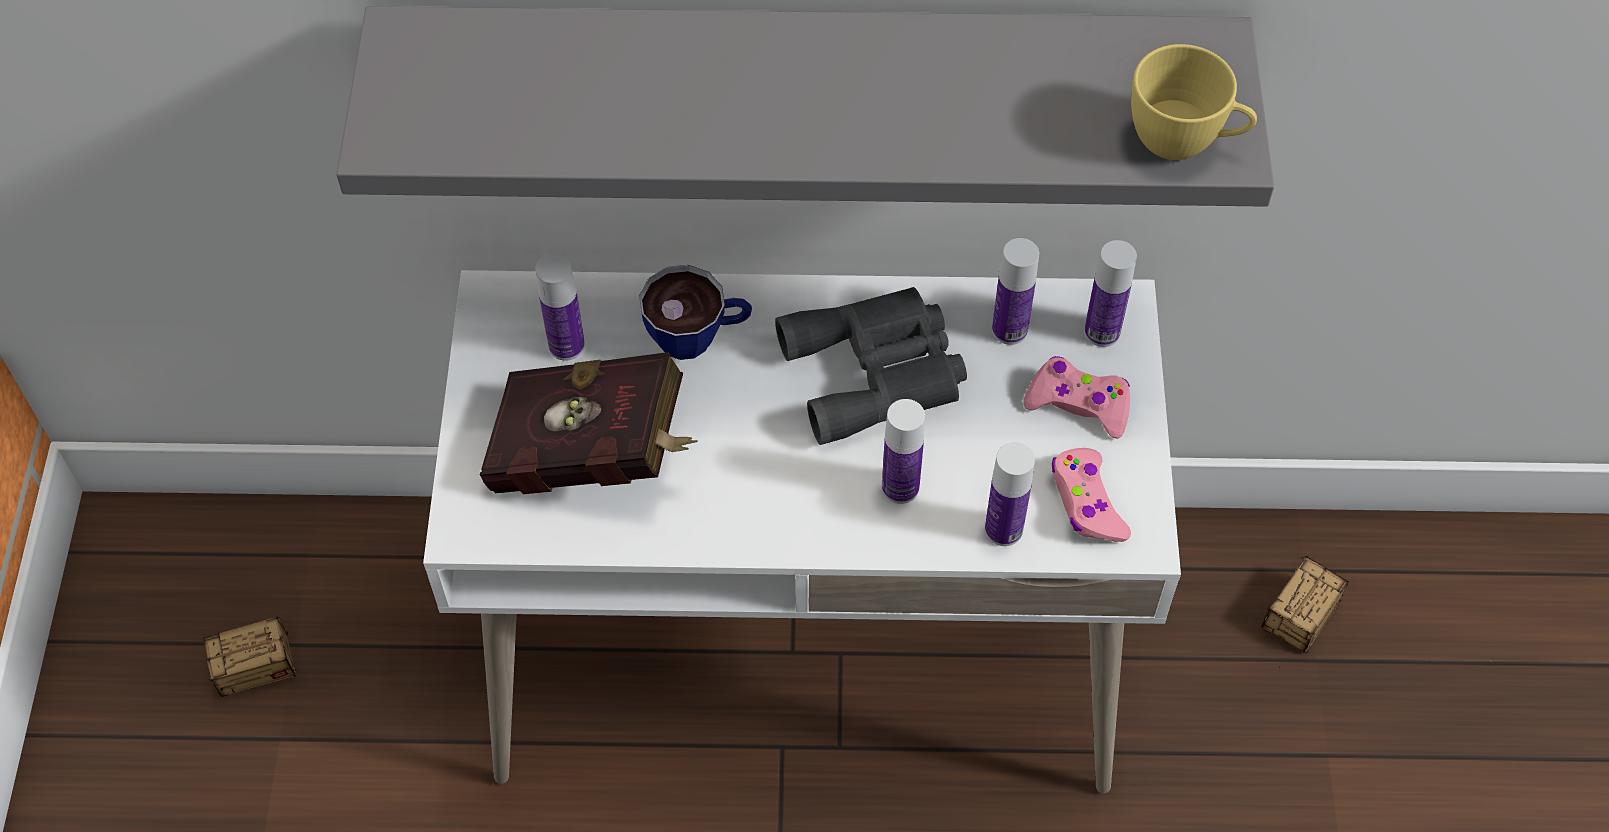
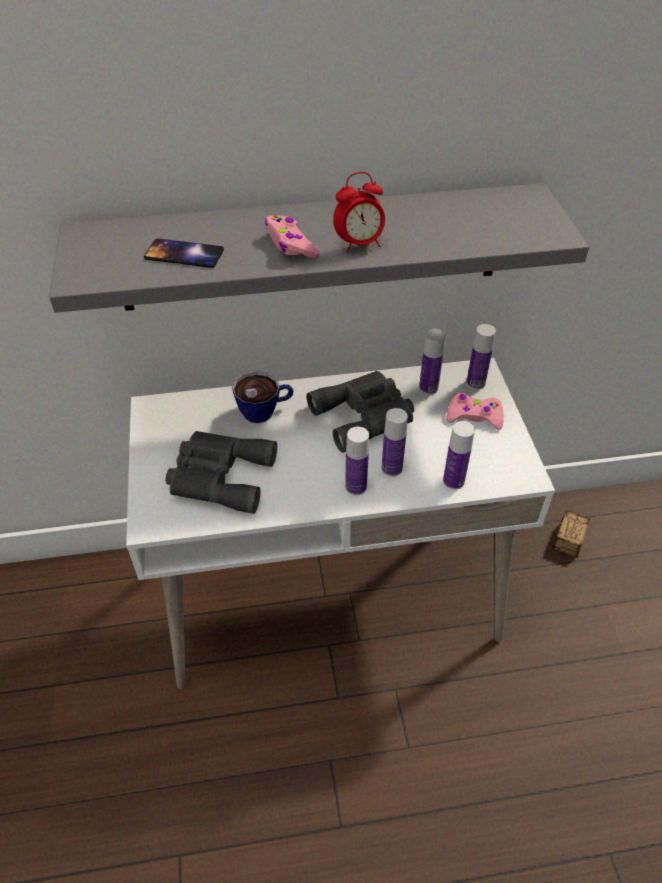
camera: 10 degrees left, 10 degrees down
(305, 652) = (66, 636): storage box -> none
(566, 109) = (184, 254): none -> phone
(566, 345) = (194, 424): bottle -> bottle (356, 487)
(595, 456) = (219, 476): red book -> grey binoculars
(868, 127) = (359, 244): none -> alarm clock
(1086, 503) = (493, 462): pink game controller -> pink game controller (291, 244)
(1184, 142) = (533, 233): yellow cup -> none

